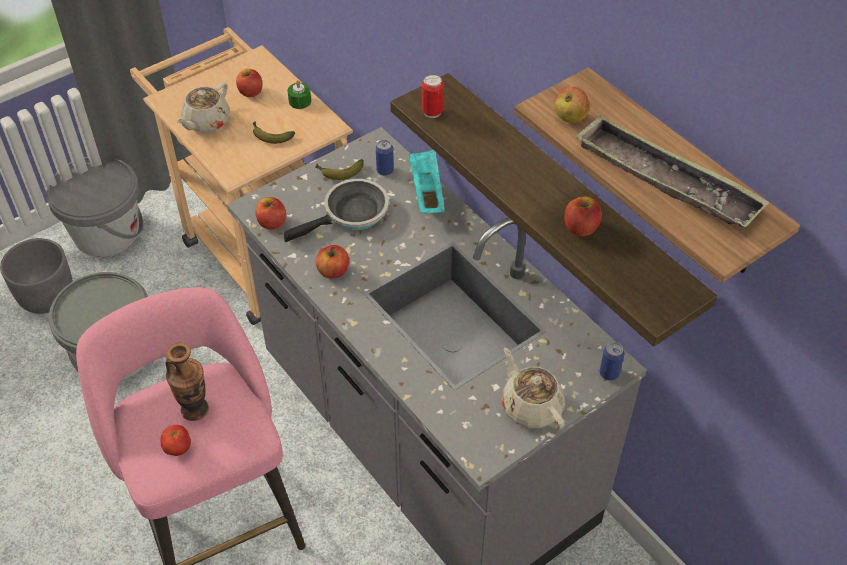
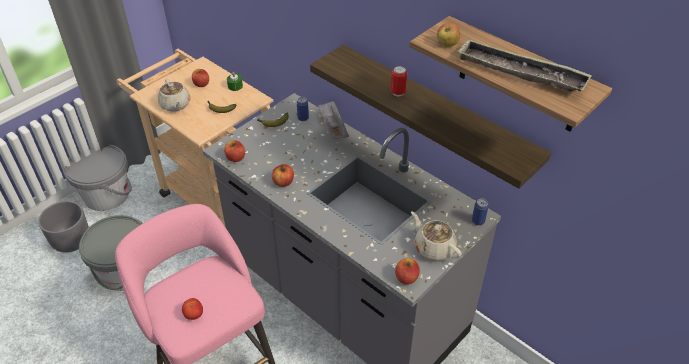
camera: 10 degrees left, 5 degrees down
(195, 409) = (200, 288): vase -> none
(206, 122) = (175, 105): beige teapot -> beige teapot turned 45 degrees counterclockwise
(351, 214) = (287, 146): frying pan -> none
(426, 191) = (333, 127): turquoise tray -> grey tray
(432, 112) = (339, 67): can -> can (398, 92)
(580, 227) = (453, 123): apple -> apple (406, 278)

